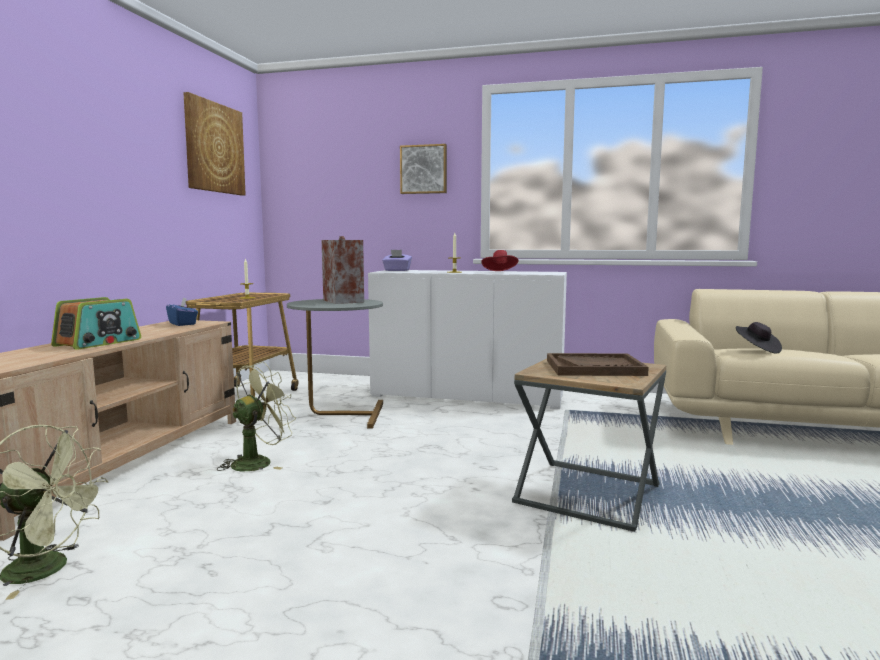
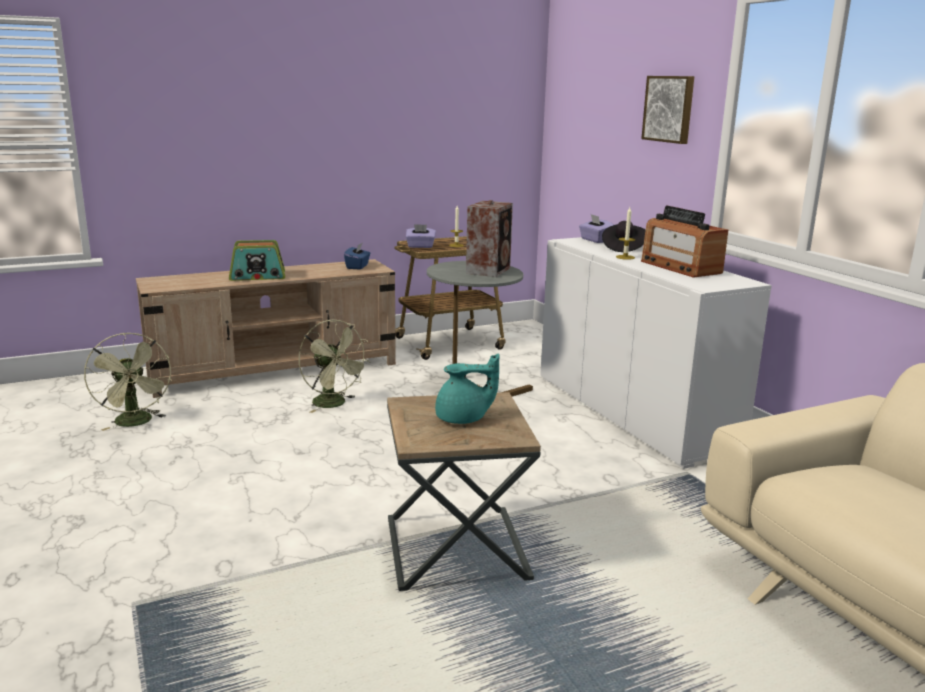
camera: 50 degrees right, 10 degrees up
(214, 148) = (467, 81): picture -> none
(223, 300) = (420, 246): none -> purple tissue box
(258, 462) = (334, 404): green fan -> green fan turned 45 degrees clockwise
(500, 272) = (680, 267): red hat -> radio
(594, 368) = (463, 419): brown tray -> turquoise teapot
(757, 349) = (842, 487): black hat -> black hat (623, 248)

